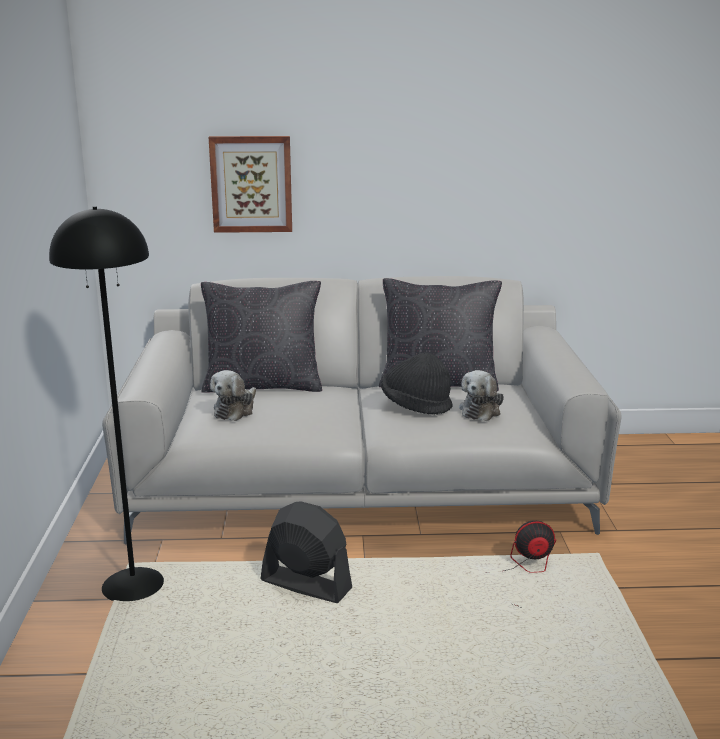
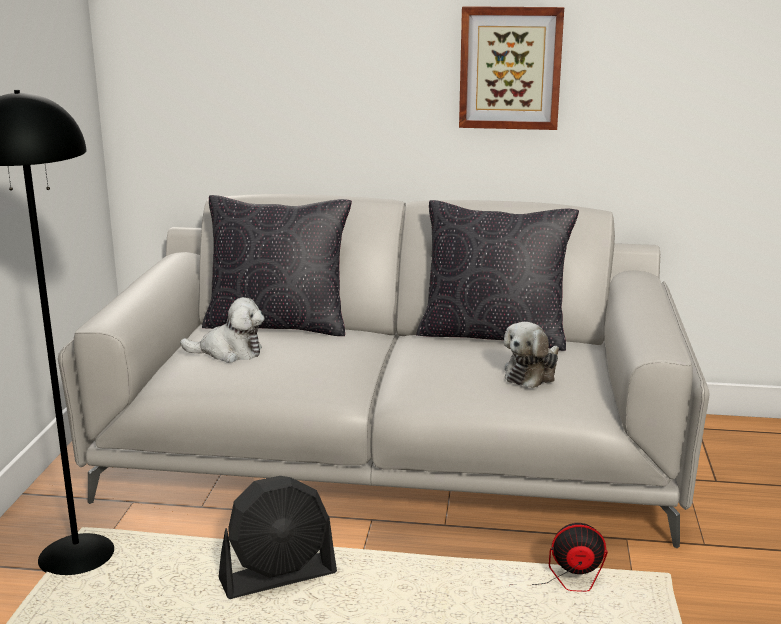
camera: 10 degrees right, 0 degrees up
(235, 410) = (229, 352): plush toy -> plush toy turned 120 degrees counterclockwise
(251, 184) = (284, 80): picture -> picture (510, 68)
(305, 585) = (278, 576): black fan -> black fan turned 120 degrees clockwise
(415, 405) = (450, 361): black hat -> none

